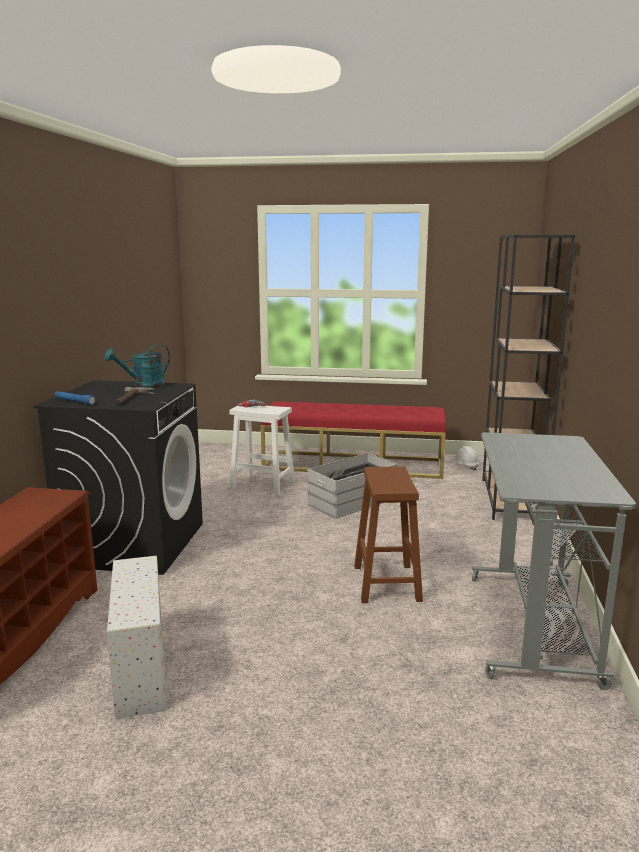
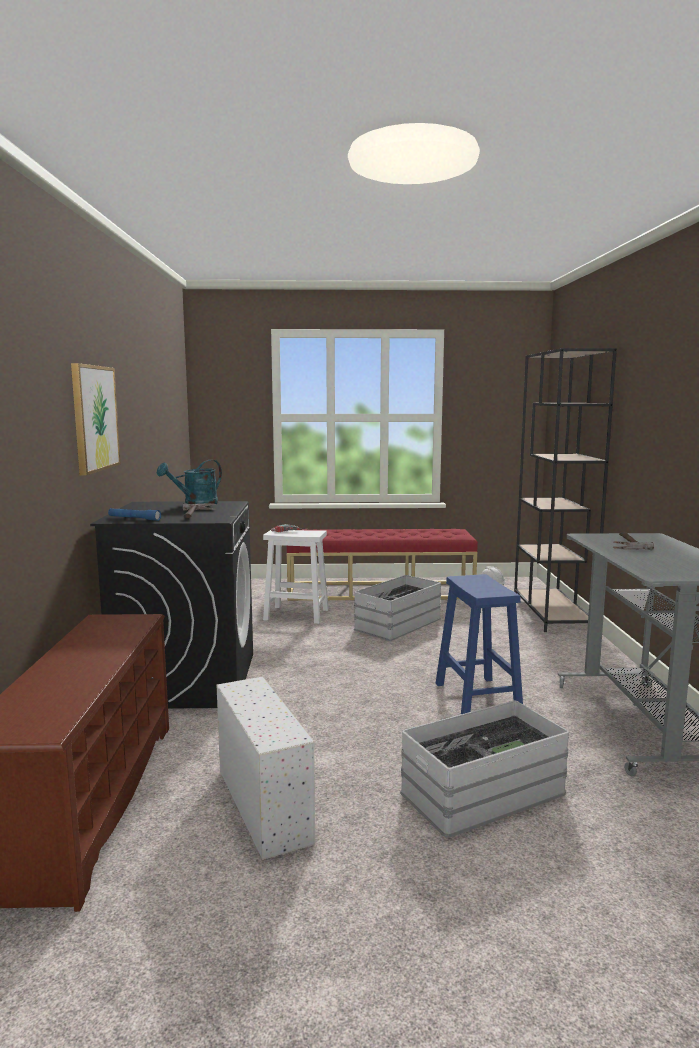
camera: 10 degrees left, 5 degrees down
(41, 310) = (94, 418): none -> picture
(338, 681) = (483, 794): none -> grey storage box
(386, 582) = (476, 696): brown stool -> blue stool
(528, 448) = (625, 544): none -> hammer

